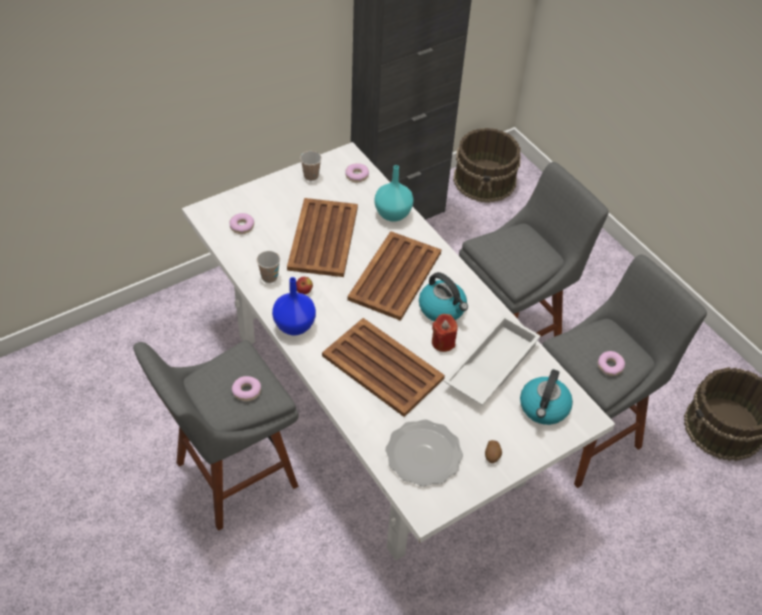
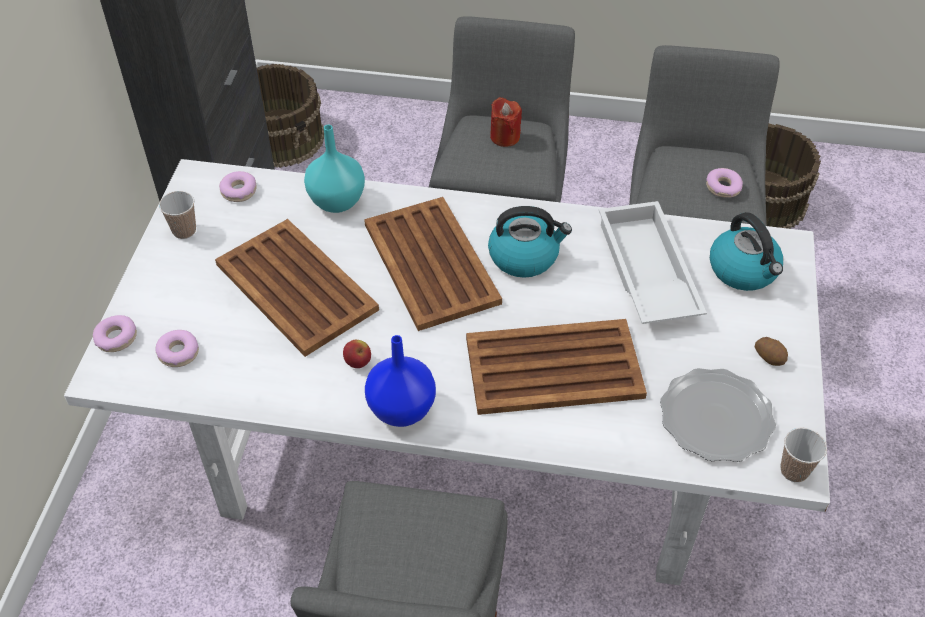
camera: 45 degrees left, 0 degrees up
(246, 391) = (437, 537): donut -> donut (116, 338)
(269, 277) = (295, 382): cup -> cup (794, 470)
(443, 342) = (572, 289): red candle -> red candle (505, 137)

